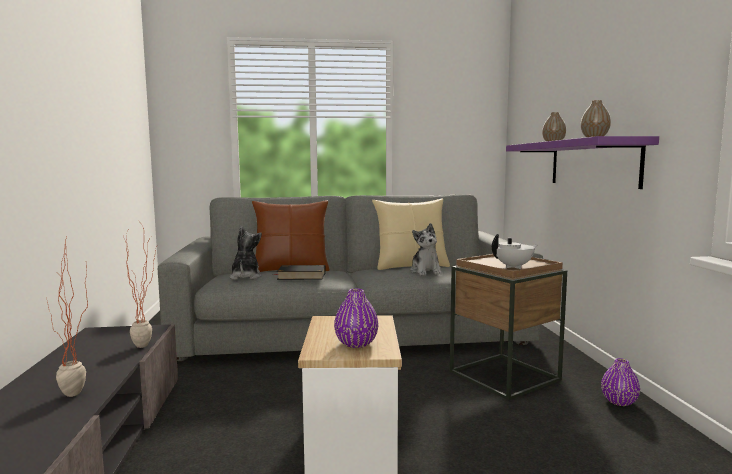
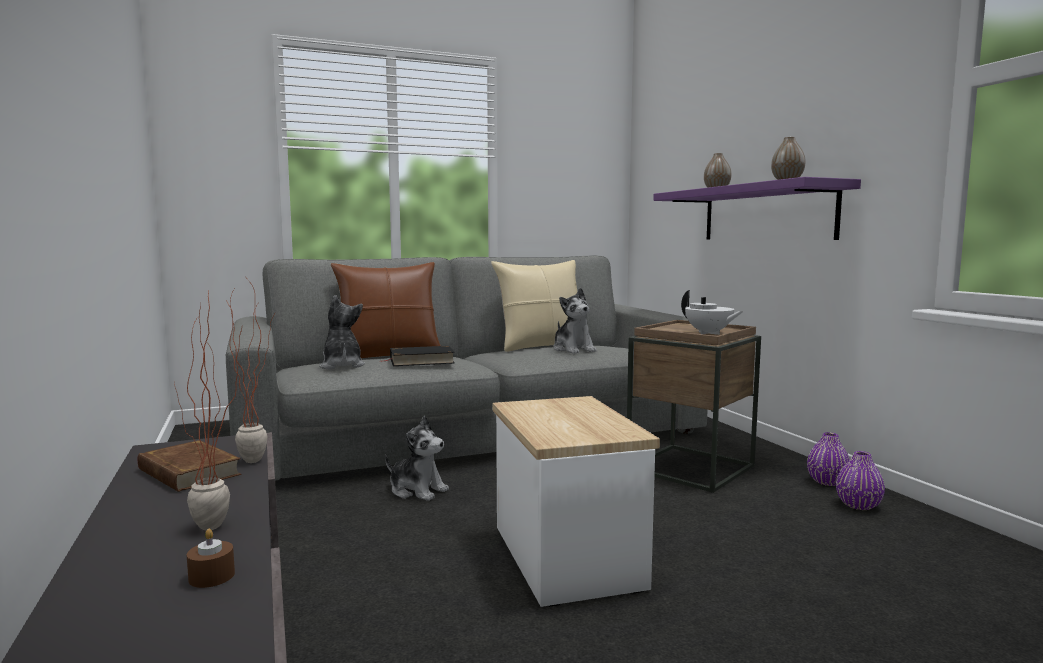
camera: 15 degrees left, 0 degrees up
(40, 431) = (212, 576): none -> brown candle
(97, 351) = (189, 473): none -> brown book
(282, 373) = (417, 490): none -> plush toy
(356, 344) = (587, 427): purple vase -> purple vase (858, 505)
(514, 267) = (708, 333): white teapot -> white teapot turned 90 degrees clockwise

